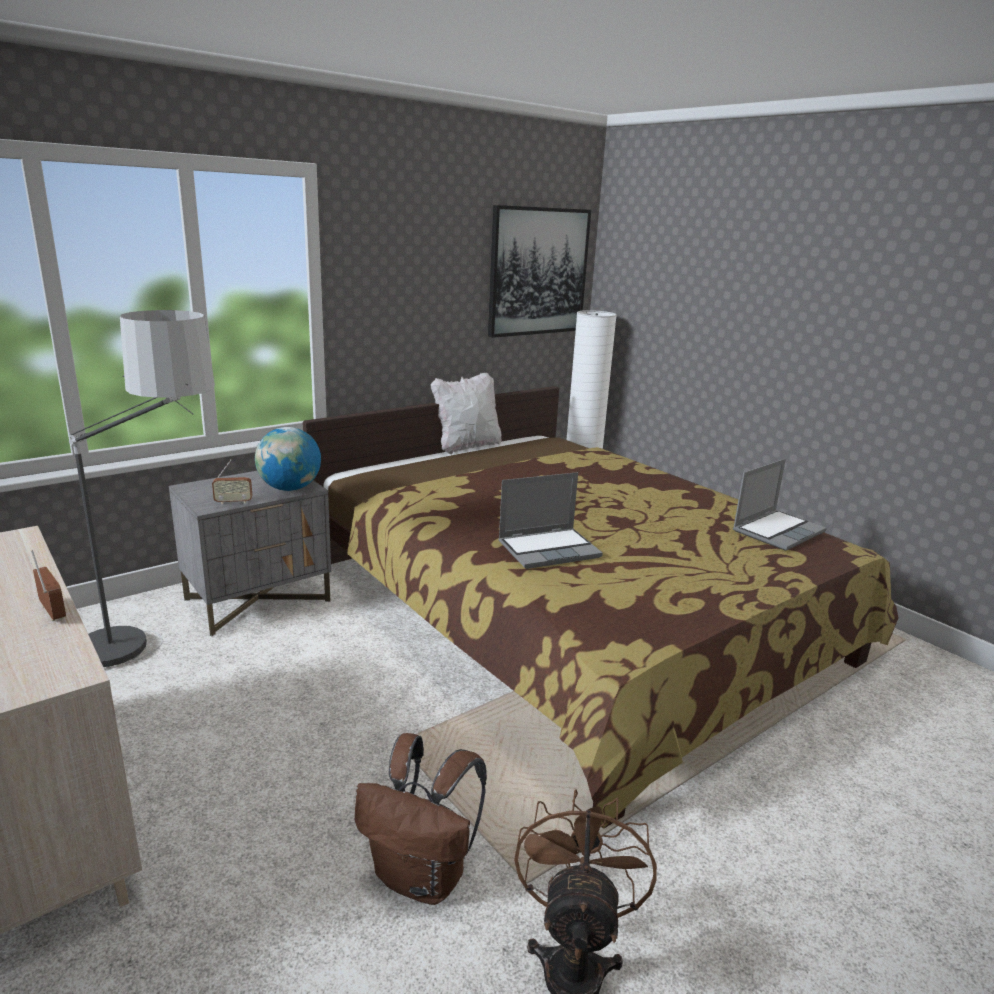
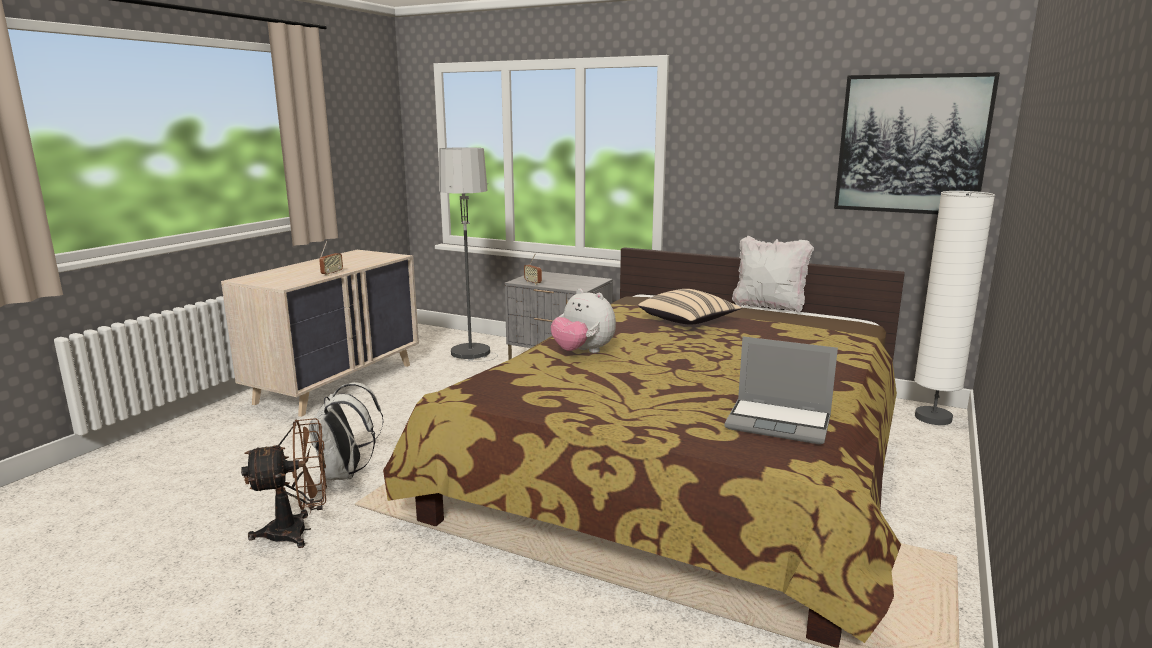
camera: 65 degrees right, 5 degrees down
(290, 488) = (572, 286): globe -> none
(423, 877) = (345, 474): brown backpack -> white backpack
(495, 483) = (688, 321): none -> beige pillow
(549, 549) = (583, 352): laptop -> plush toy

